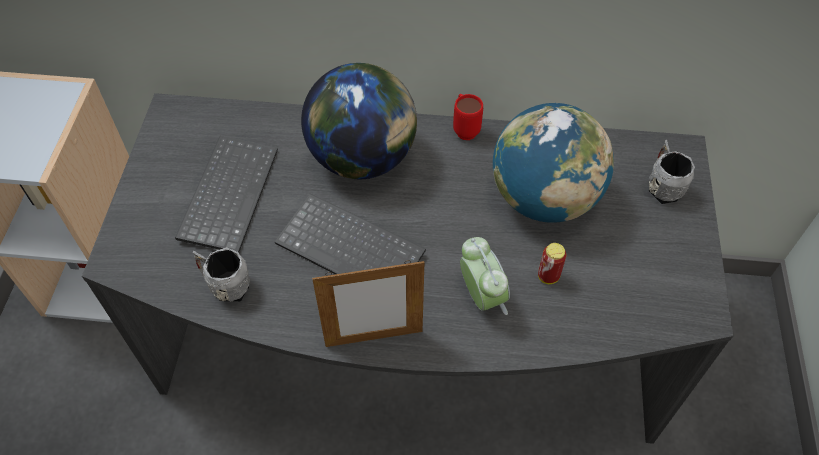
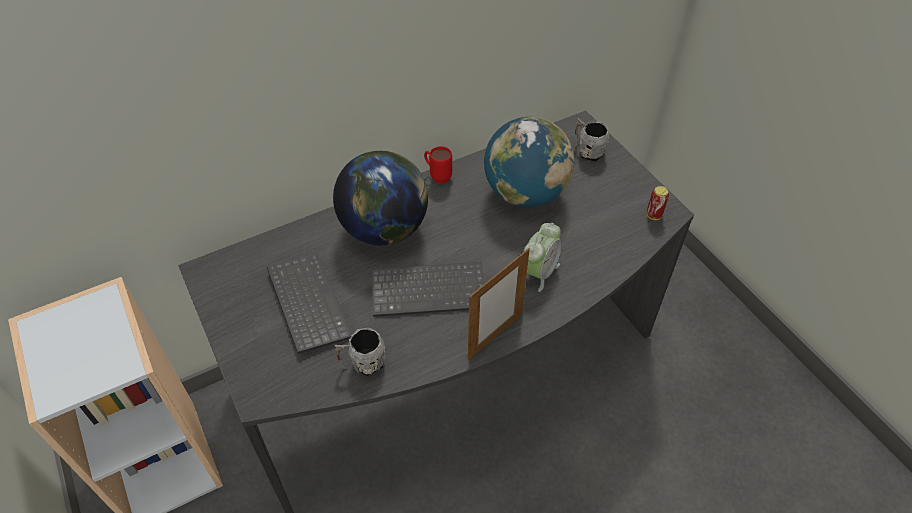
camera: 35 degrees left, 5 degrees down
(481, 296) = (539, 272): alarm clock -> alarm clock turned 90 degrees clockwise
(548, 276) = (568, 238): can -> can (653, 215)

